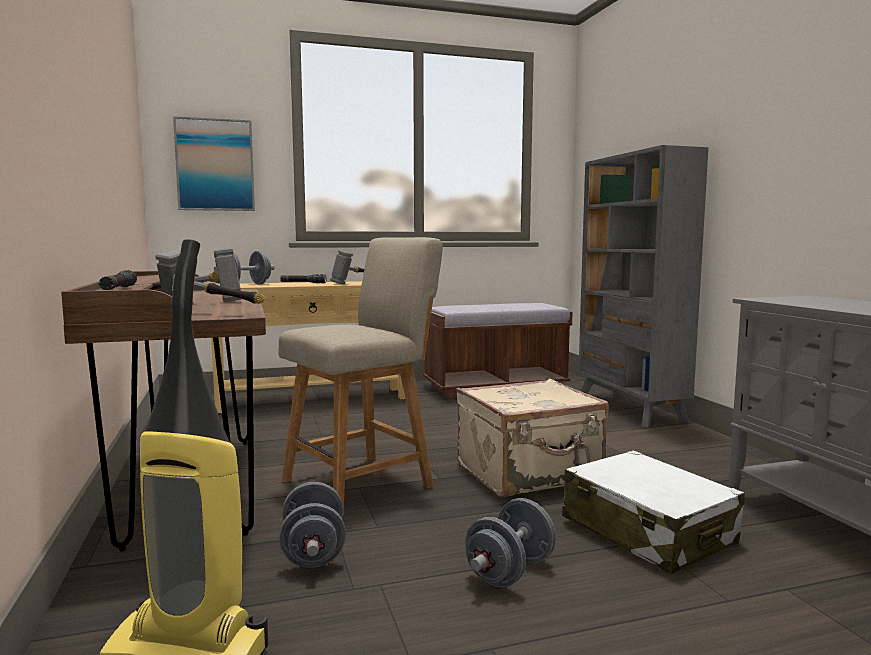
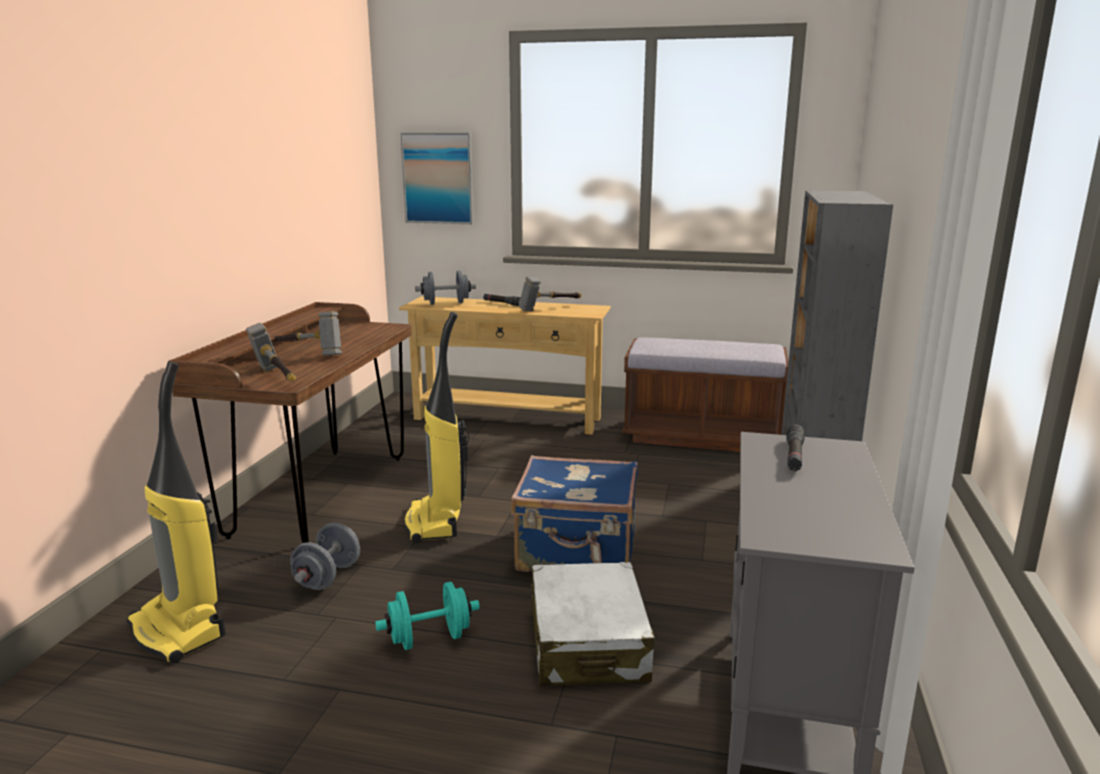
camera: 30 degrees right, 10 degrees up
(118, 289) = (226, 351): black flashlight -> black flashlight (794, 455)
(363, 481) = (435, 523): beige chair -> vacuum cleaner
(510, 571) = (429, 638): grey dumbbell -> turquoise dumbbell
(530, 474) = (577, 553): beige suitcase -> blue suitcase

